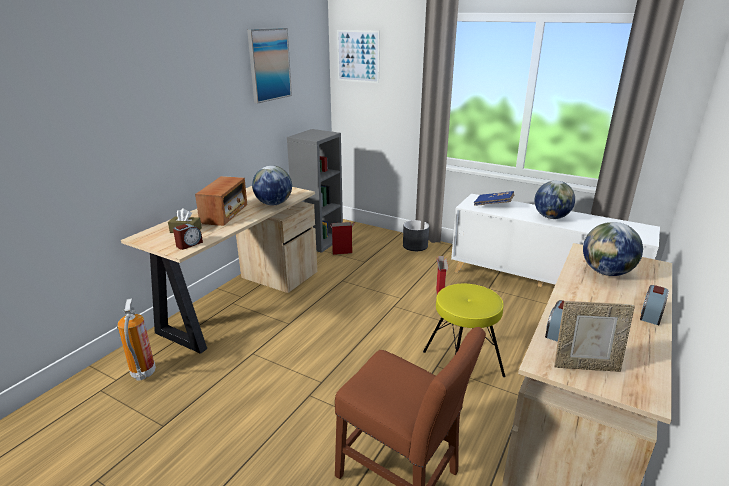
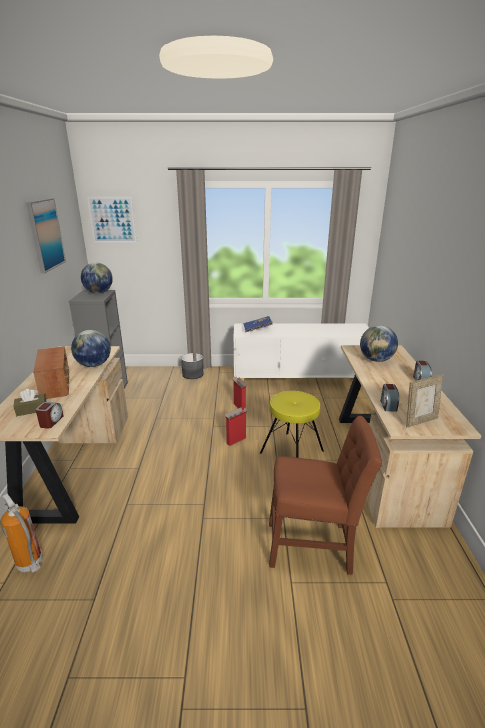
camera: 30 degrees left, 0 degrees up
(342, 252) = (137, 395): cardboard box -> cardboard box (236, 440)
(551, 217) = (302, 330): globe -> globe (99, 292)

